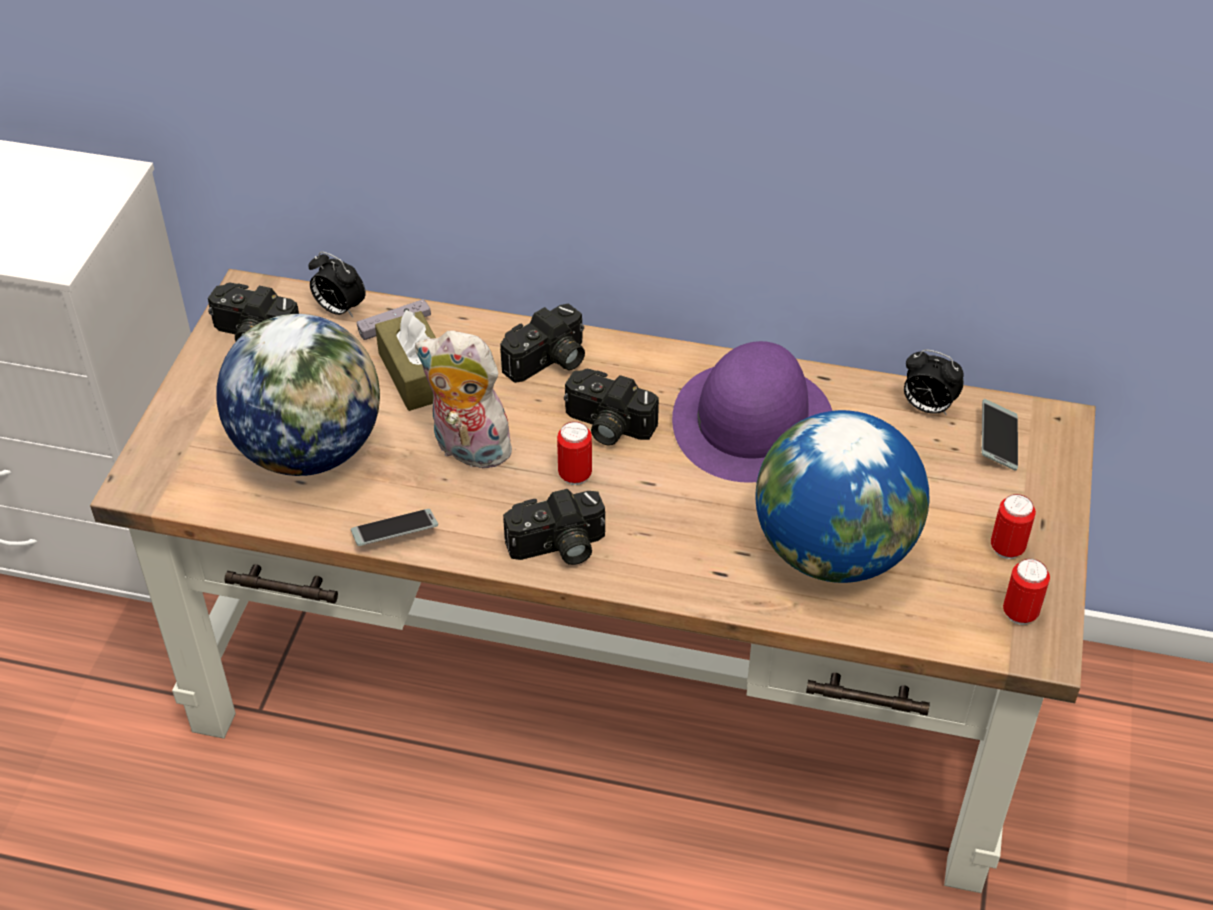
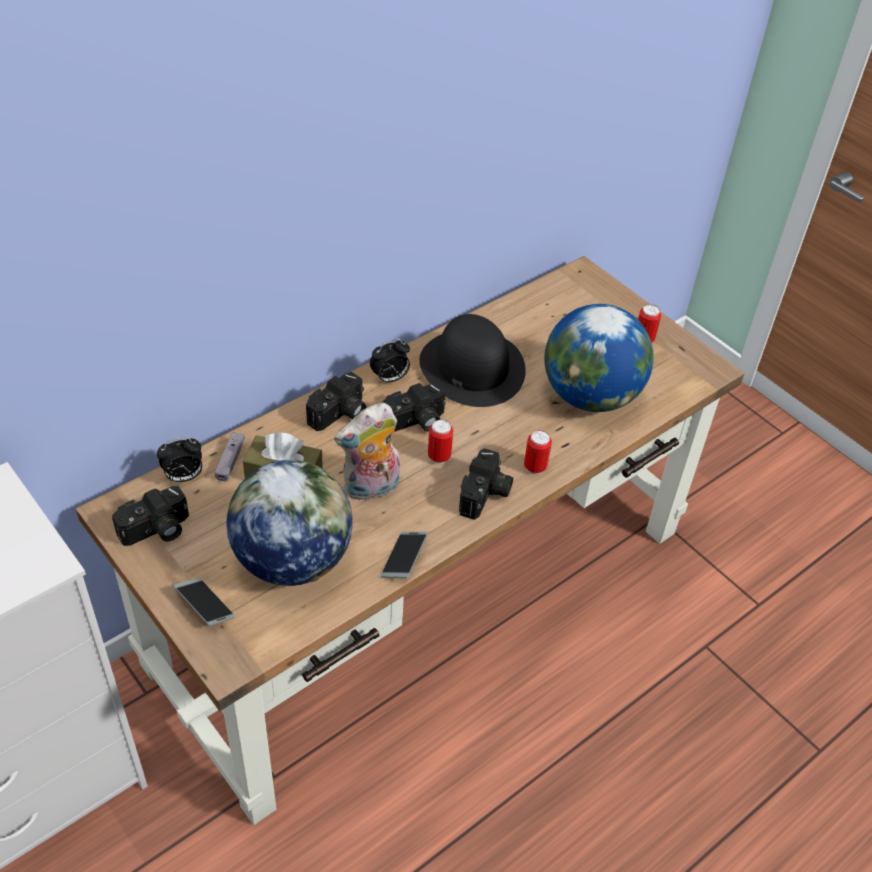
camera: 55 degrees left, 0 degrees up
(549, 362) = (340, 415): camera -> camera turned 45 degrees clockwise
(752, 420) = (471, 367): purple hat -> black hat
(927, 407) = (528, 305): alarm clock -> alarm clock (390, 378)
(998, 440) = (574, 298): phone -> phone (204, 605)
(1020, 613) = (686, 362): can -> can (535, 467)

